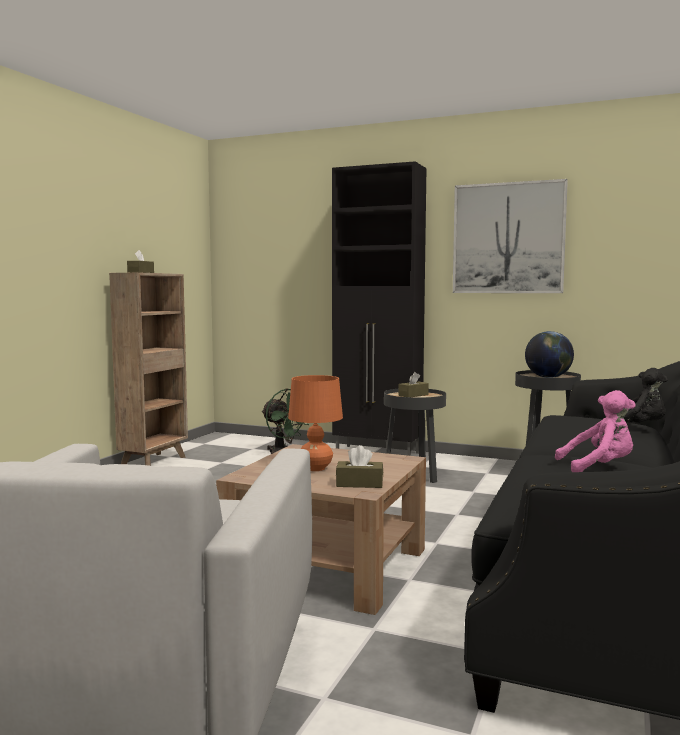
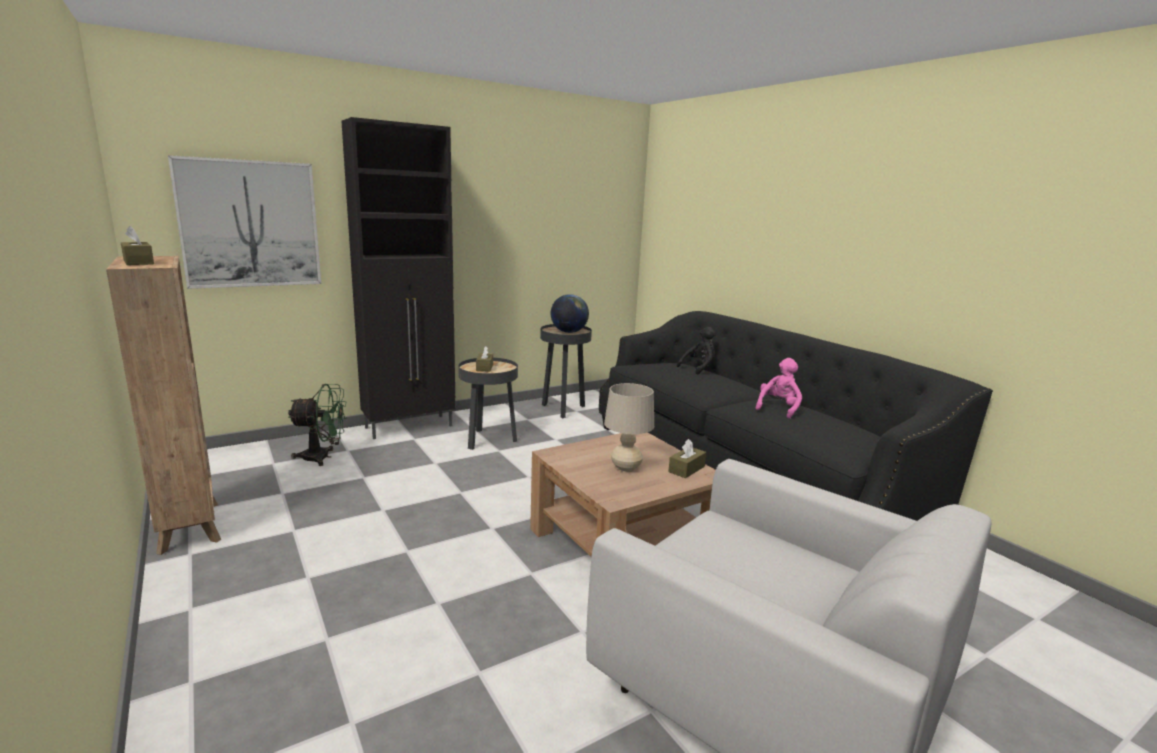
camera: 55 degrees left, 10 degrees up
(315, 468) = (626, 468): orange table lamp -> beige table lamp
(508, 238) = (510, 208): picture -> picture (250, 224)

